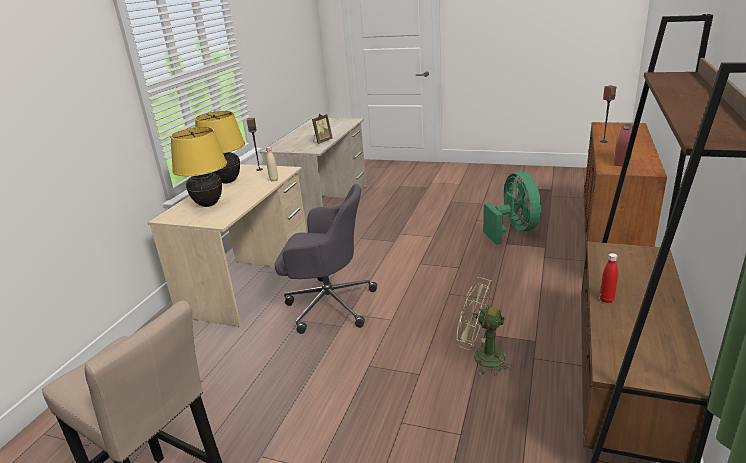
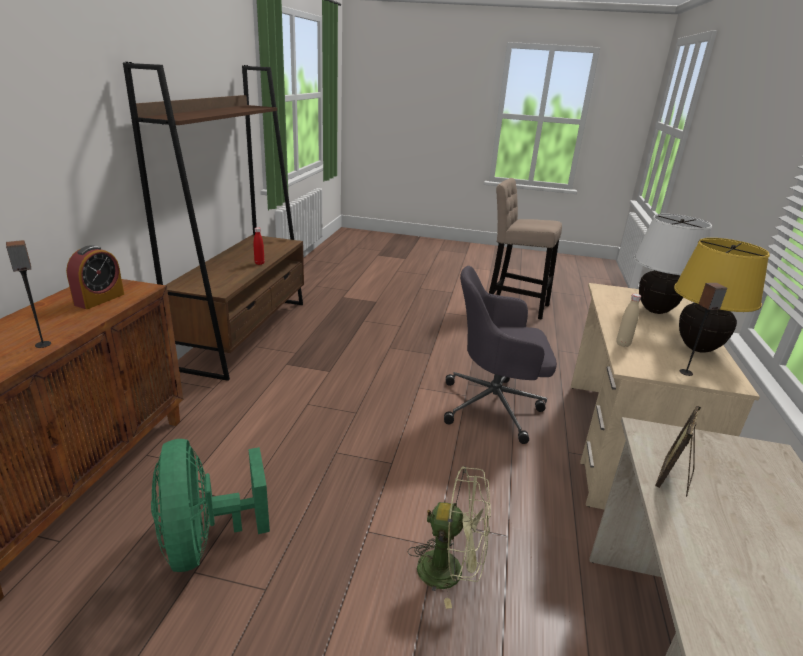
camera: 170 degrees right, 0 degrees up
(208, 204) = (655, 310): yellow table lamp -> white table lamp
(481, 357) = (338, 355): green fan -> green fan (450, 571)

